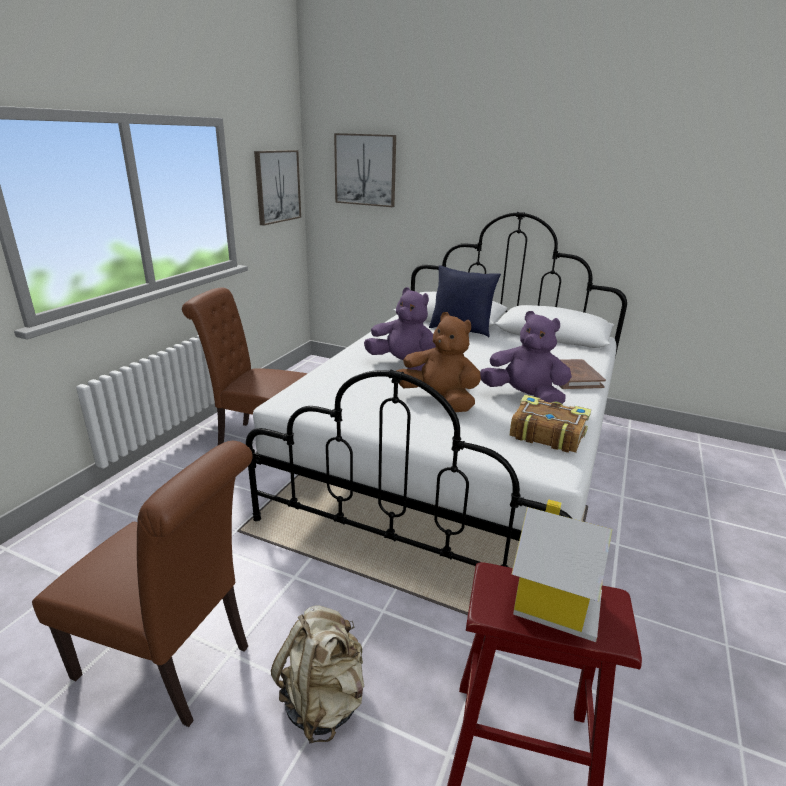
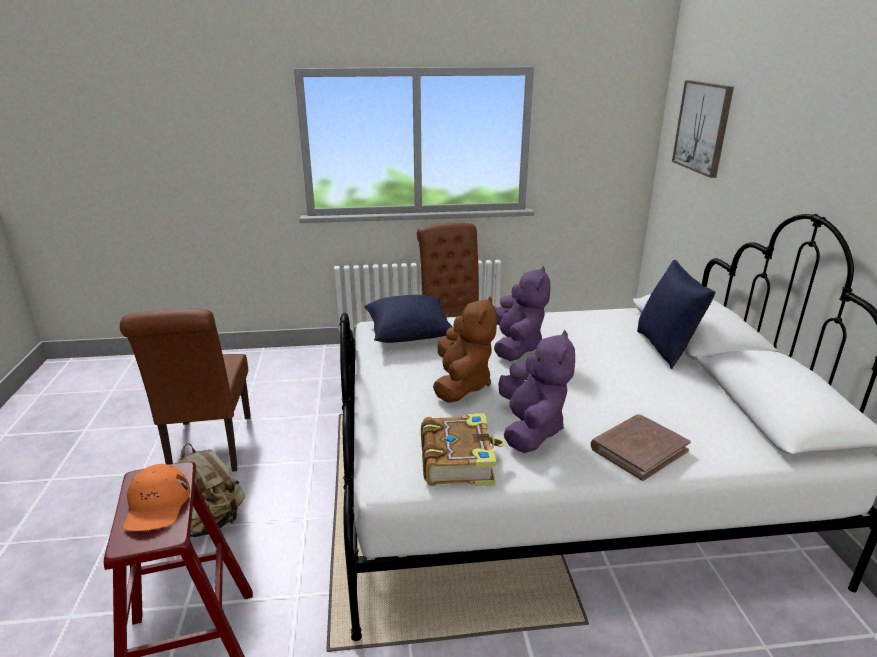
camera: 60 degrees right, 0 degrees up
(277, 186) = (608, 136): picture -> none
(322, 394) = (408, 334): none -> blue pillow
(553, 601) = (157, 505): toy house -> orange cap

